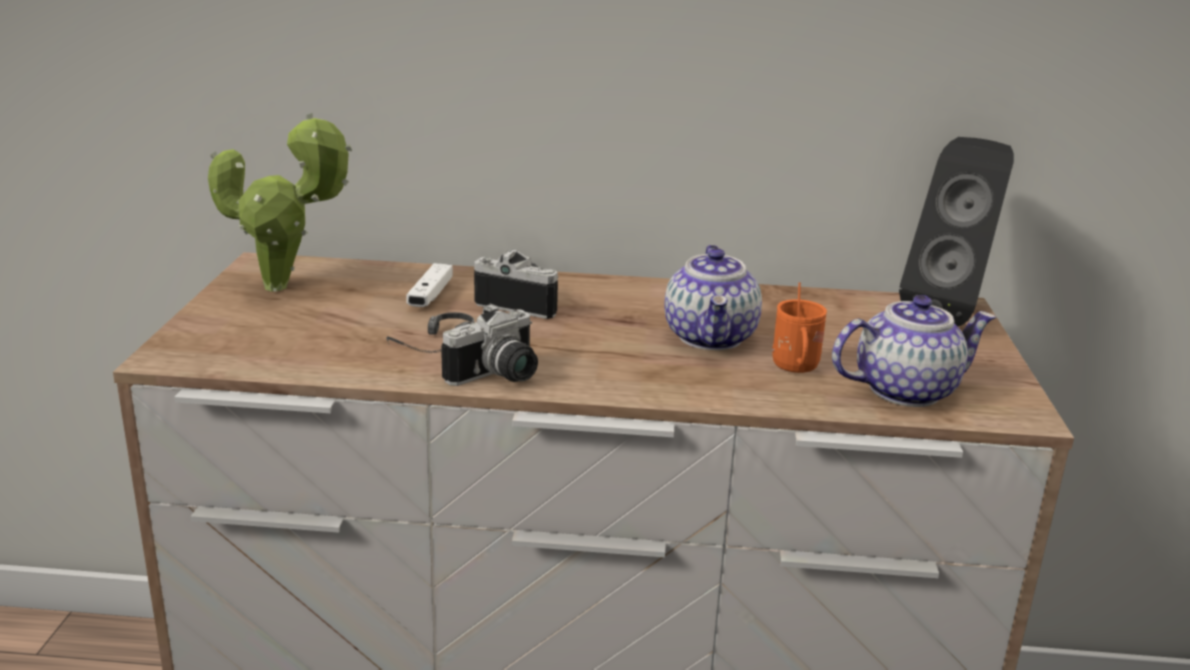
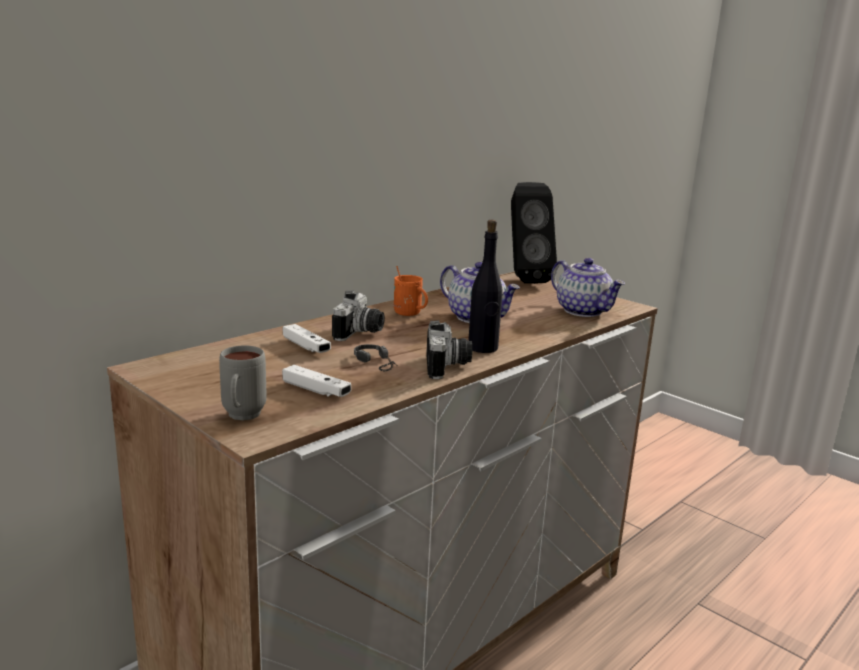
camera: 50 degrees left, 5 degrees down
(199, 338) = (242, 418): none -> grey mug
(284, 287) = (206, 374): potted plant -> none
(315, 342) = (316, 390): none -> white game controller
(522, 303) = (360, 333): camera -> camera turned 135 degrees clockwise
(602, 375) = (483, 348): none -> black bottle
(796, 369) = (536, 318): orange mug -> orange mug (410, 314)
(905, 390) = (583, 311): teapot -> teapot turned 120 degrees clockwise

